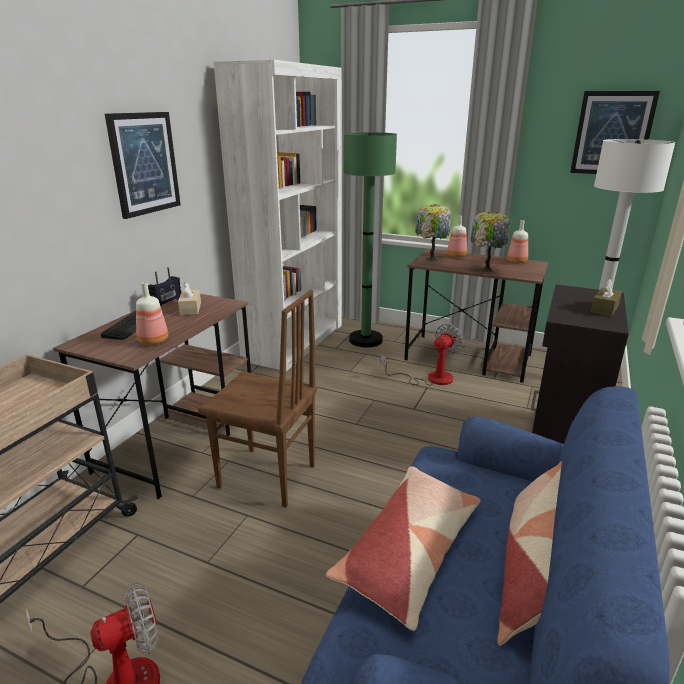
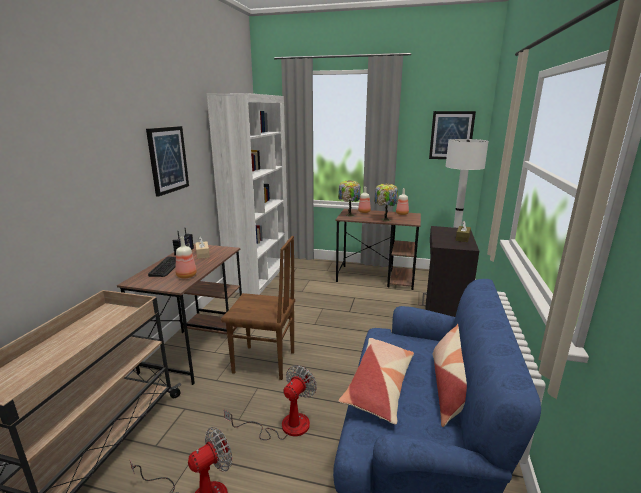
camera: 10 degrees left, 5 degrees down
(365, 340) = (307, 271): green floor lamp -> none
(430, 378) = (355, 292): fan -> fan (284, 426)

